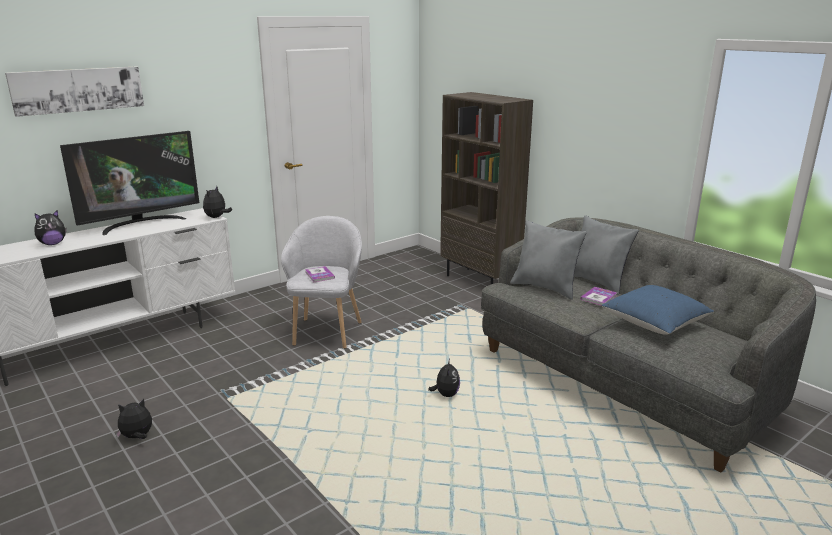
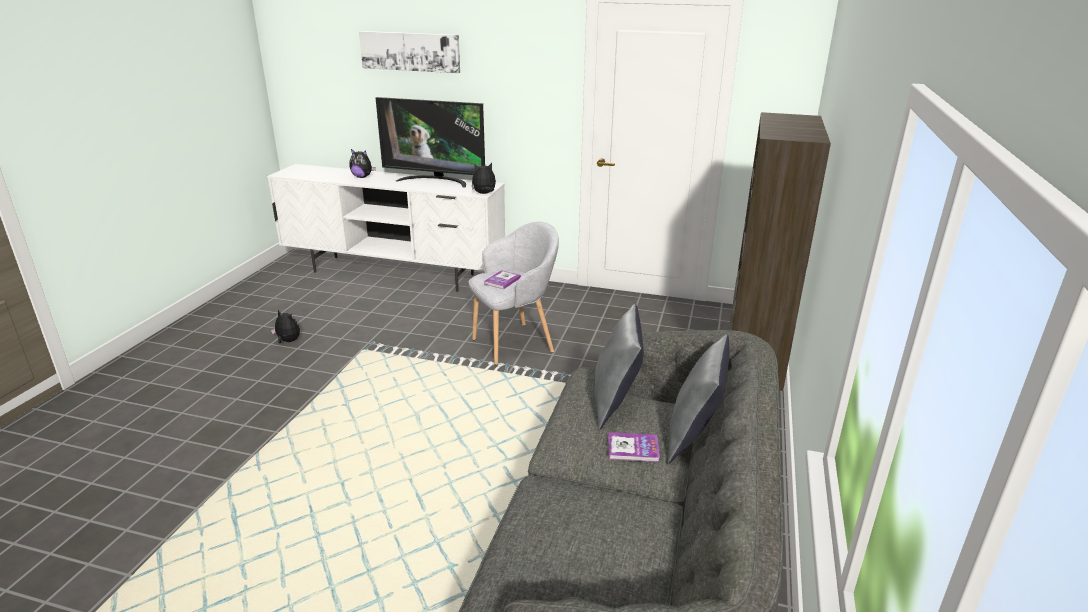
camera: 55 degrees right, 5 degrees up
(446, 394) = (467, 453): plush toy -> none
(654, 324) = (598, 516): blue pillow -> none

